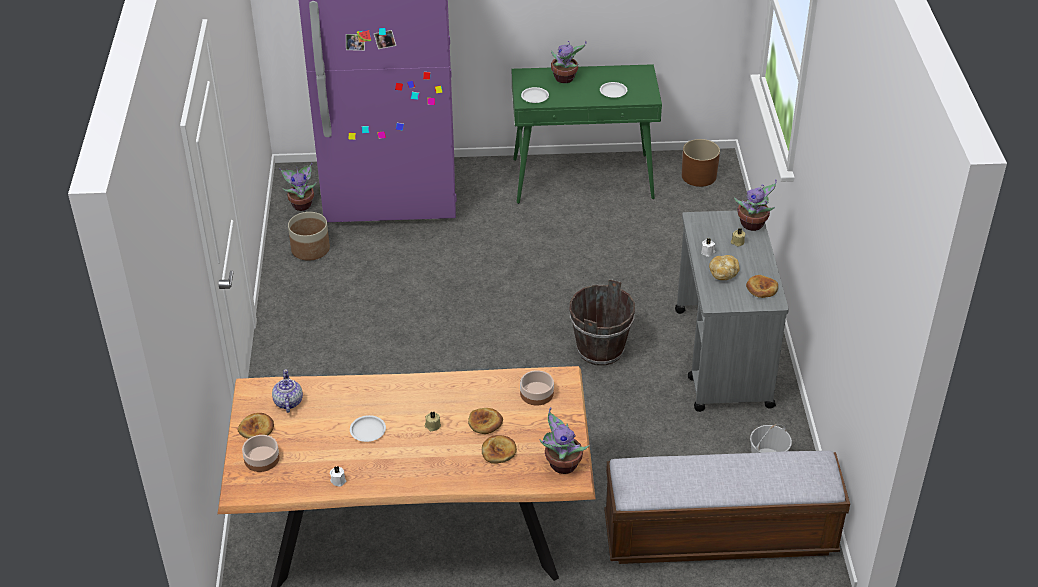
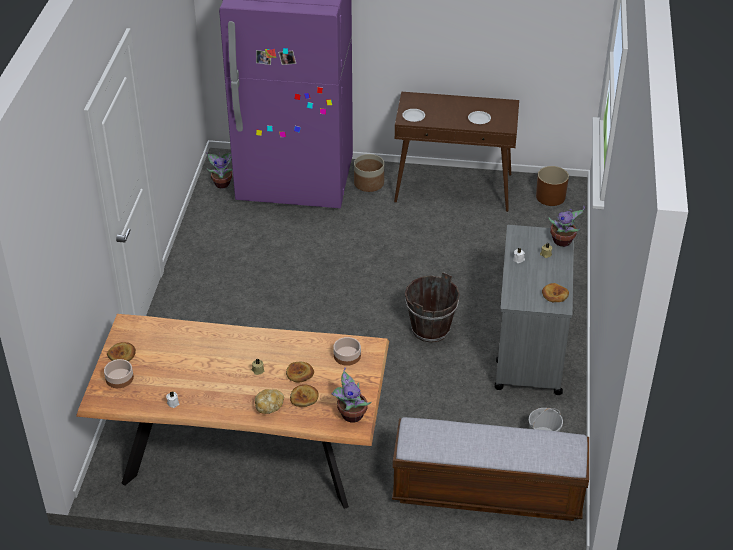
camera: 10 degrees right, 0 degrees up
(288, 402) = (151, 337): teapot -> none
(310, 249) = (219, 220): planter -> planter (368, 183)
(368, 430) = (207, 367): white plate -> none
(565, 79) = (442, 104): potted plant -> none
(583, 178) = (454, 188): green console table -> brown console table
(723, 273) = (526, 278): bread -> bread (269, 406)

